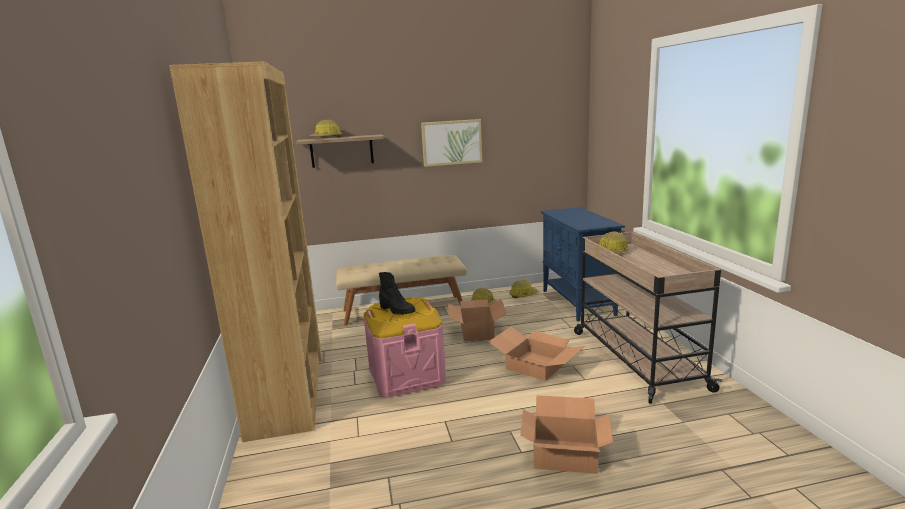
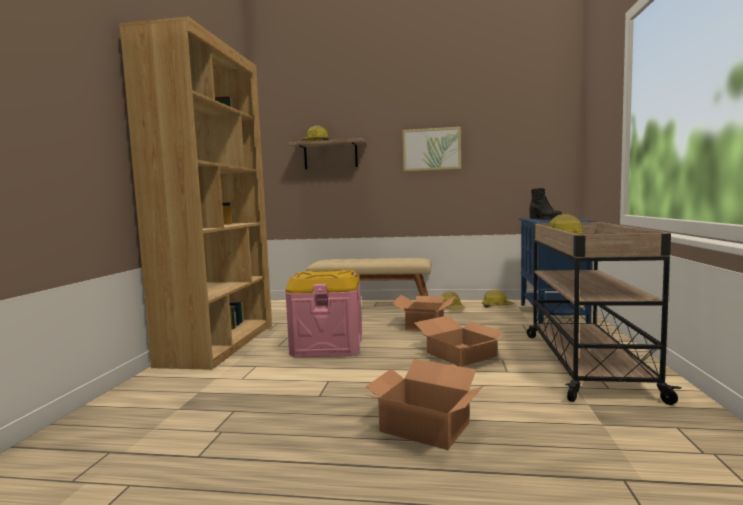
camera: 20 degrees right, 10 degrees down
(397, 310) = (318, 274): black boot -> black boot (544, 219)

